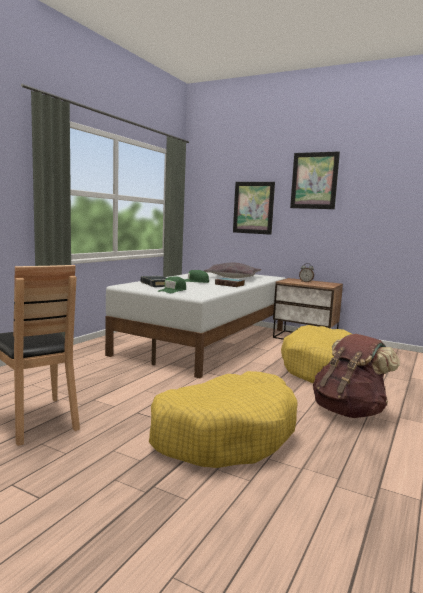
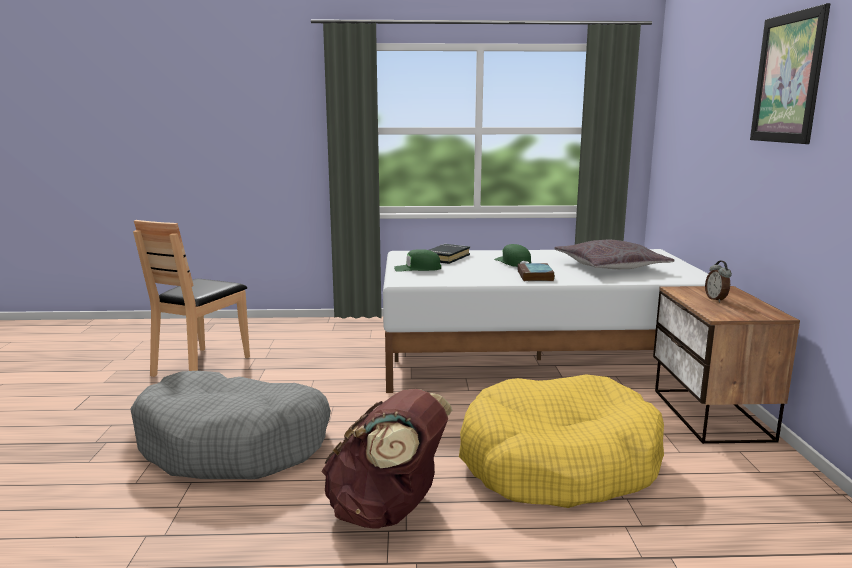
camera: 60 degrees right, 5 degrees up
(224, 434) = (234, 445): yellow dog bed -> grey dog bed
(253, 207) = (713, 138): picture -> none

